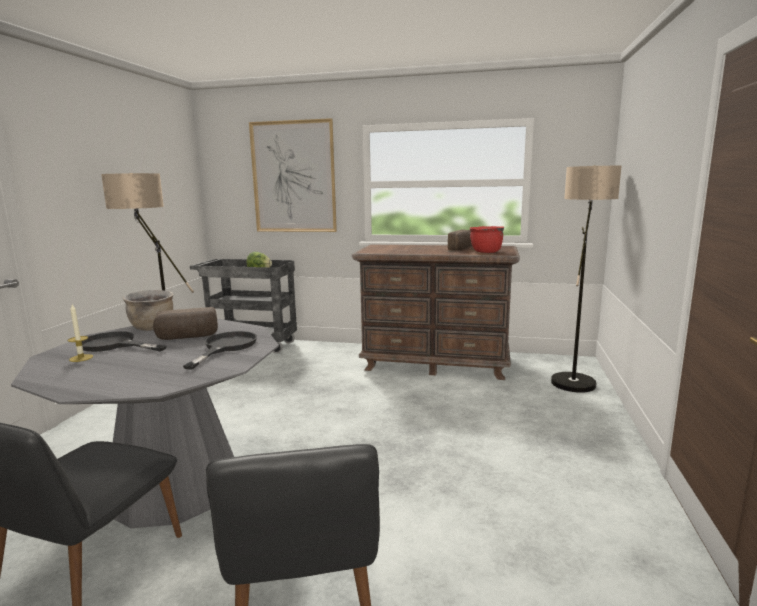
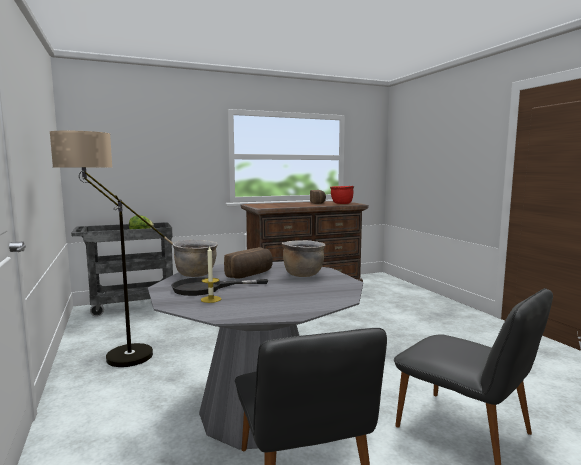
camera: 35 degrees left, 5 degrees down
(226, 347) = (303, 274): black frying pan -> brown cooking pot
(293, 177) = (165, 148): picture -> none
(575, 377) = (391, 284): floor lamp -> none

